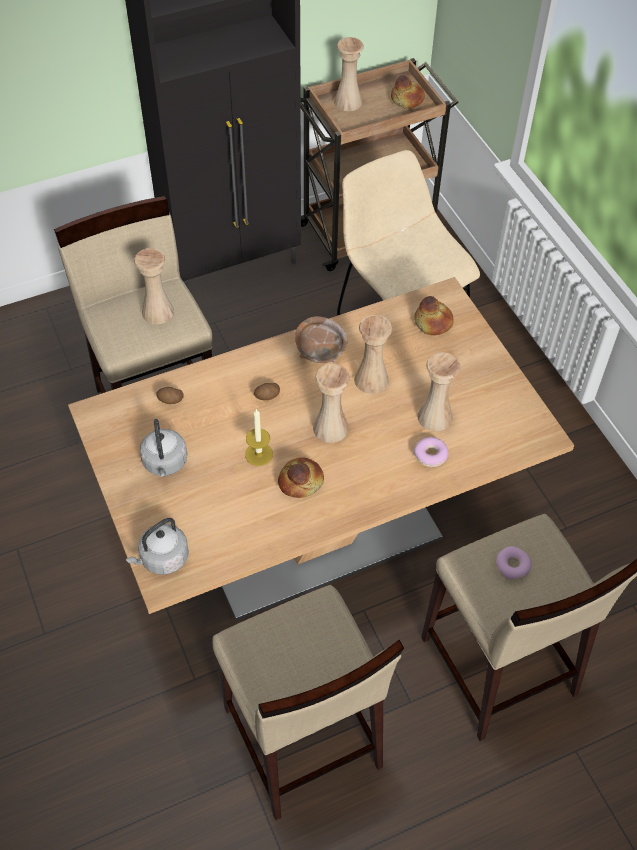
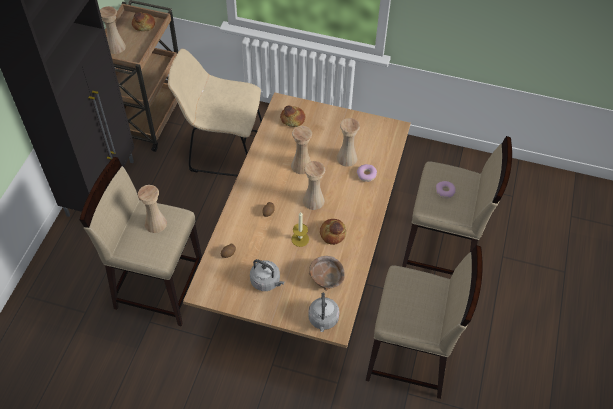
camera: 50 degrees left, 0 degrees up
(320, 351) = (263, 173): brown bowl -> brown bowl (326, 278)

